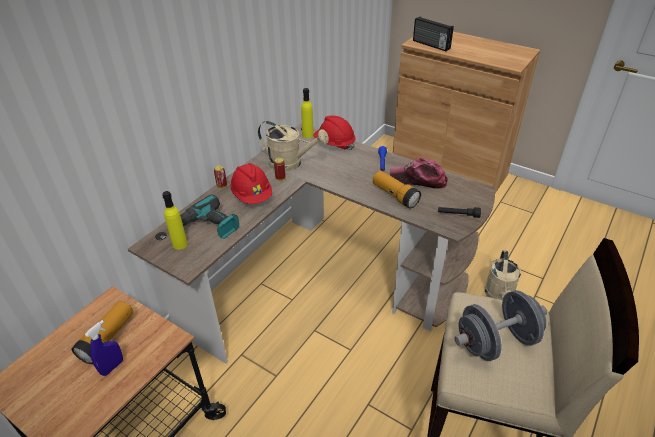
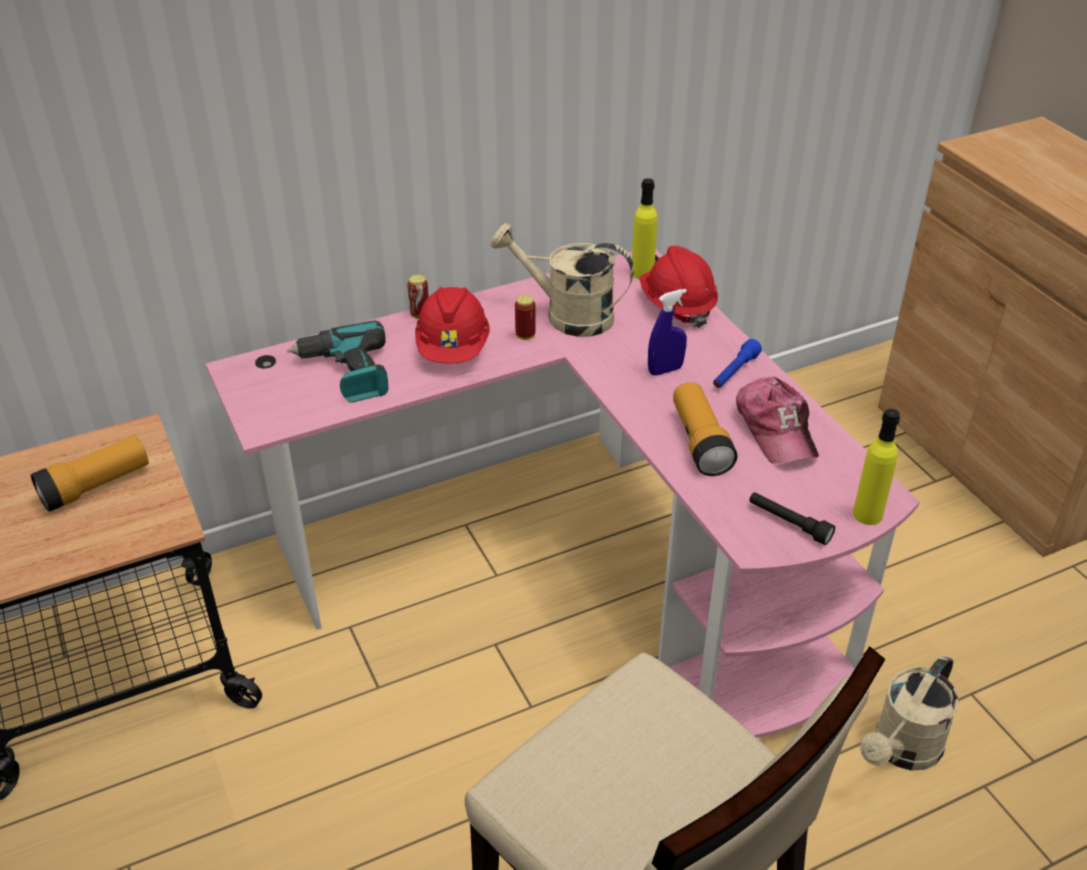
camera: 30 degrees right, 0 degrees up
(112, 367) = (71, 529): blue spray bottle -> blue spray bottle (665, 370)
(180, 244) = (281, 386): yellow bottle -> yellow bottle (867, 514)
(291, 163) = (567, 315): beige watering can -> beige watering can turned 150 degrees clockwise
(324, 279) = (579, 564): brown desk -> pink desk
(418, 179) = (775, 429): cap -> cap turned 150 degrees counterclockwise
(430, 45) = (1002, 160): radio -> none
(496, 342) = (625, 762): grey dumbbell -> none

